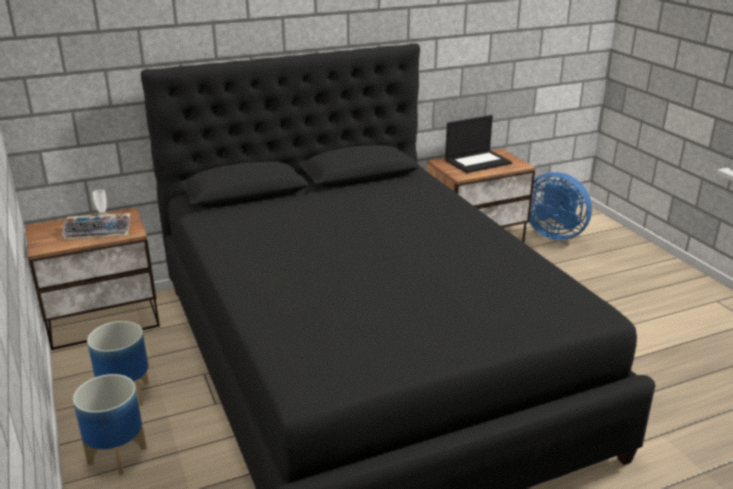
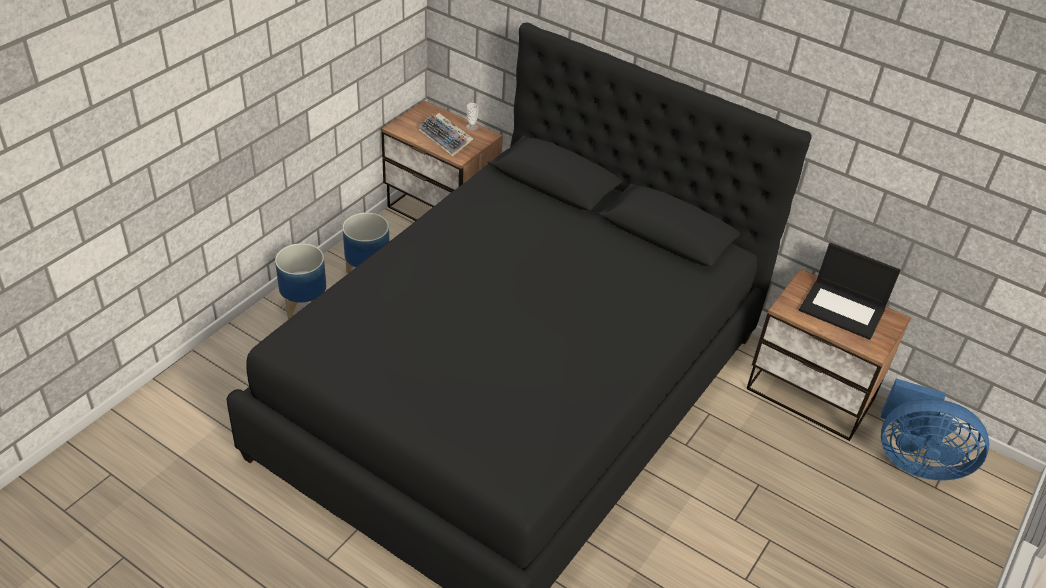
camera: 55 degrees right, 15 degrees up
(554, 233) = (915, 460): blue fan -> blue fan turned 75 degrees counterclockwise

